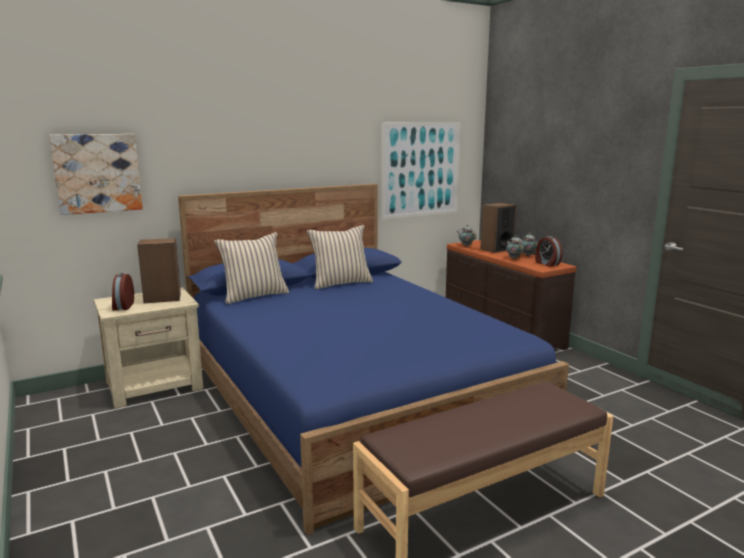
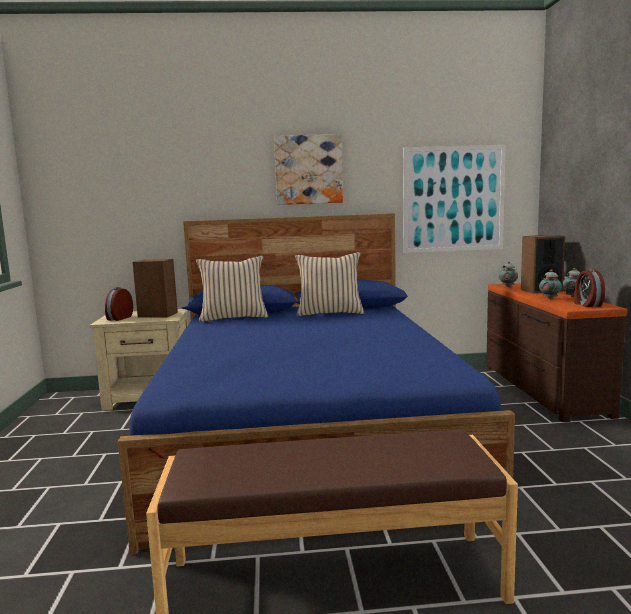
camera: 25 degrees right, 5 degrees down
(97, 173) = (116, 200): picture -> picture (308, 170)

